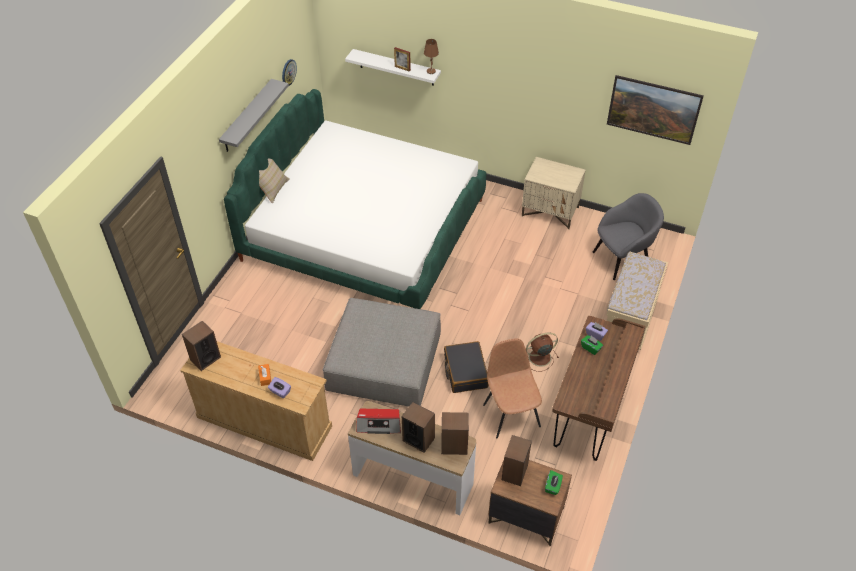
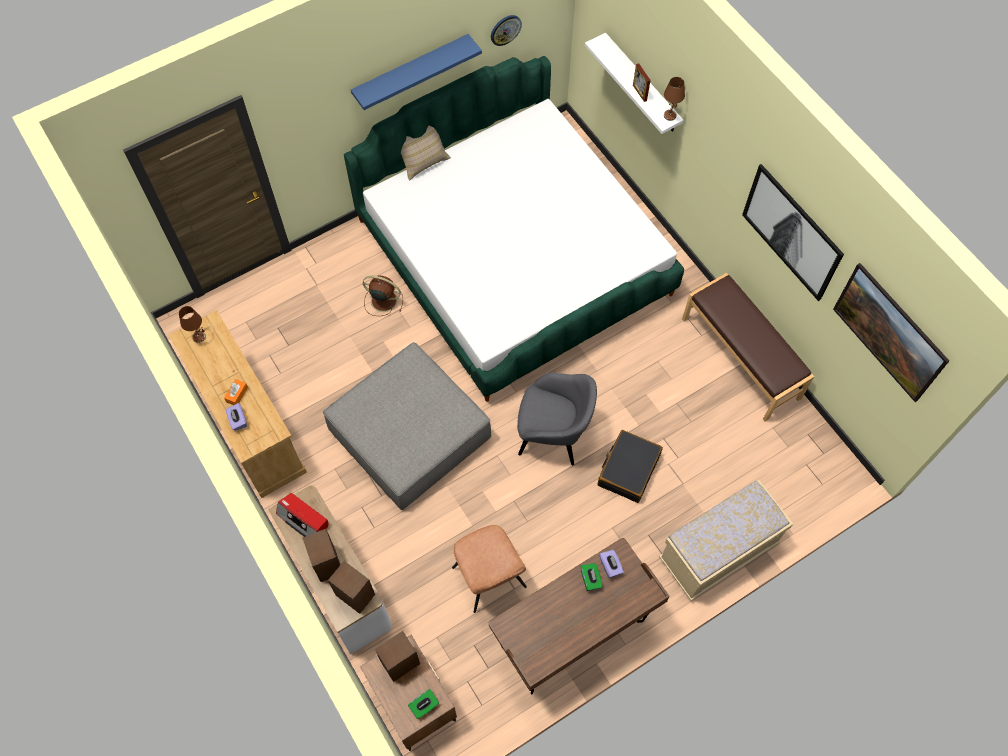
camera: 35 degrees right, 15 degrees up
(205, 358) = (199, 336): speaker -> brown table lamp
(247, 116) = (411, 71): grey shelf -> blue shelf
(465, 372) = (482, 498): black suitcase -> black suitcase (628, 469)
(511, 414) = (490, 579): brown chair -> brown chair turned 135 degrees clockwise
(539, 357) = (573, 533): brown fan -> brown fan (382, 300)
(550, 212) = (741, 358): beige nightstand -> brown bench
(555, 92) = (791, 232): none -> picture
(622, 259) = (773, 472): grey armchair -> grey armchair (553, 435)

